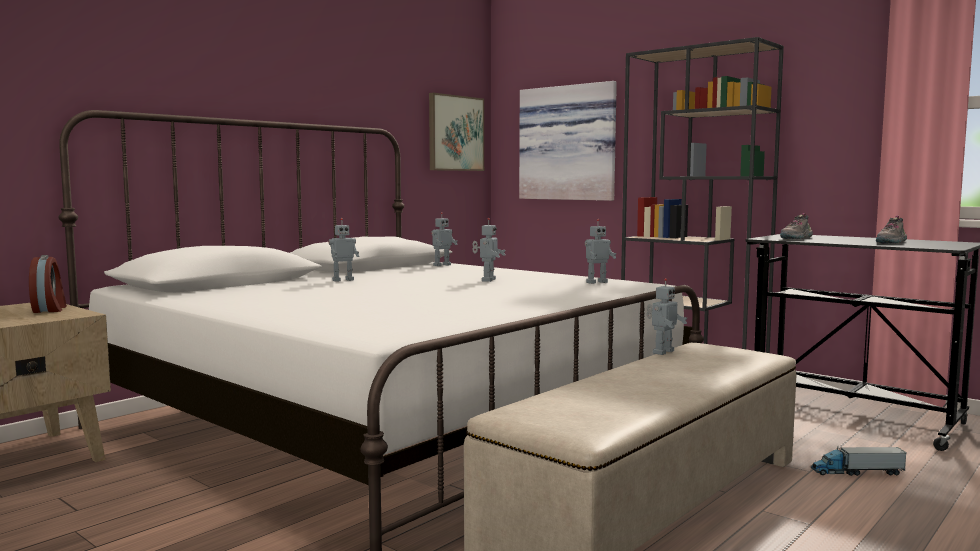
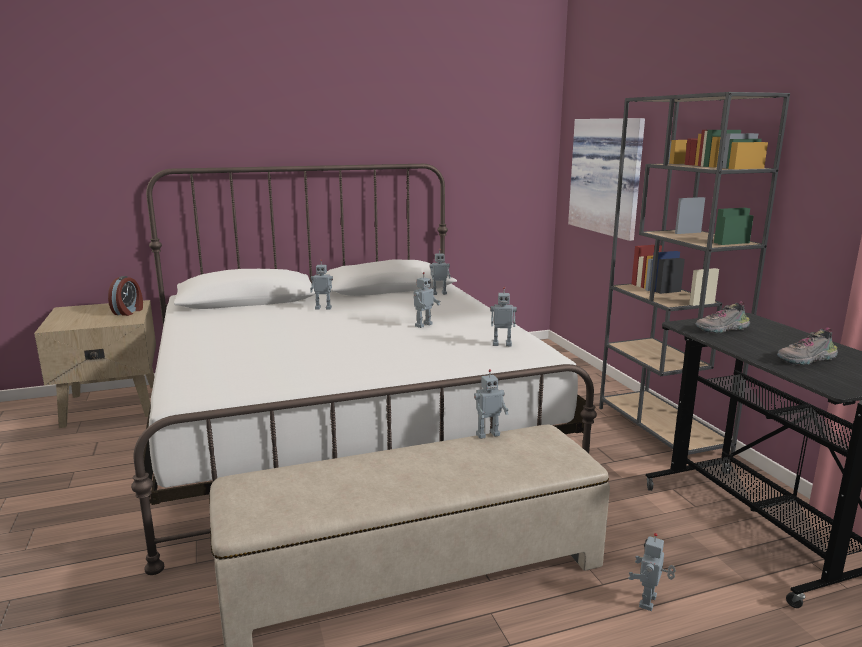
camera: 30 degrees right, 10 degrees up
(455, 133) = (514, 160): picture -> none
(857, 472) = (649, 602): toy truck -> toy robot

